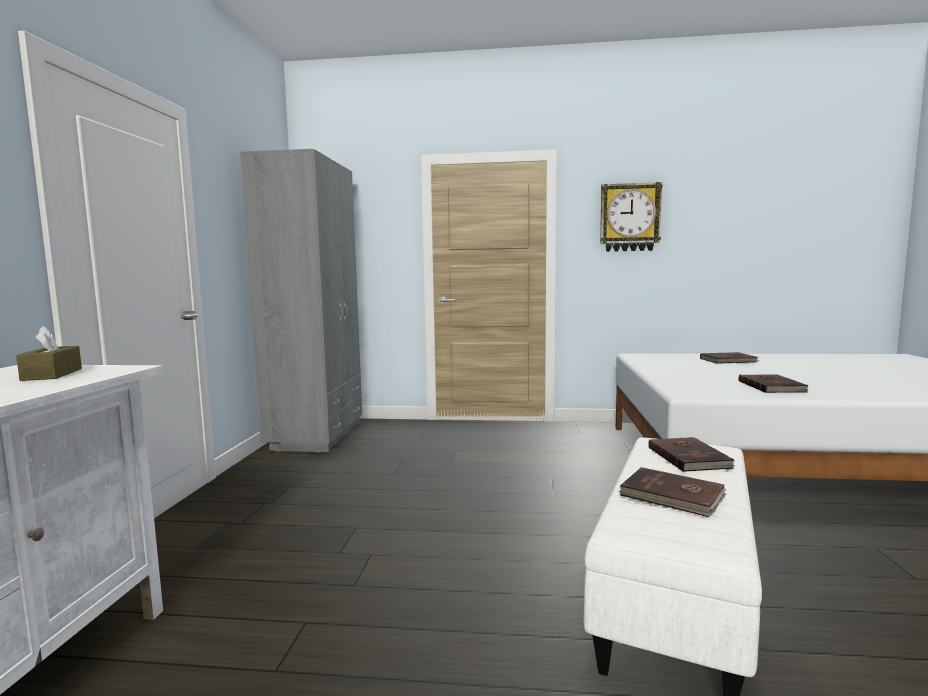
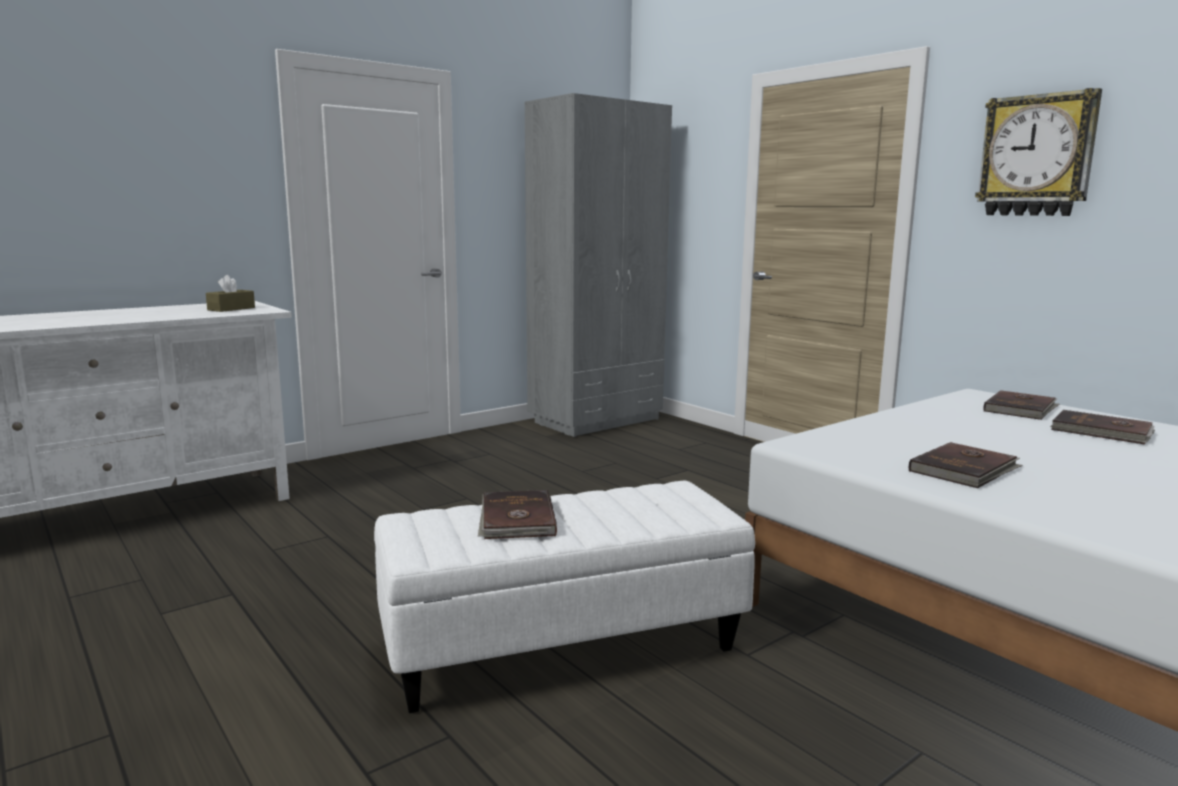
camera: 45 degrees right, 5 degrees up
(689, 457) = (651, 507): brown book -> brown book (1021, 409)

